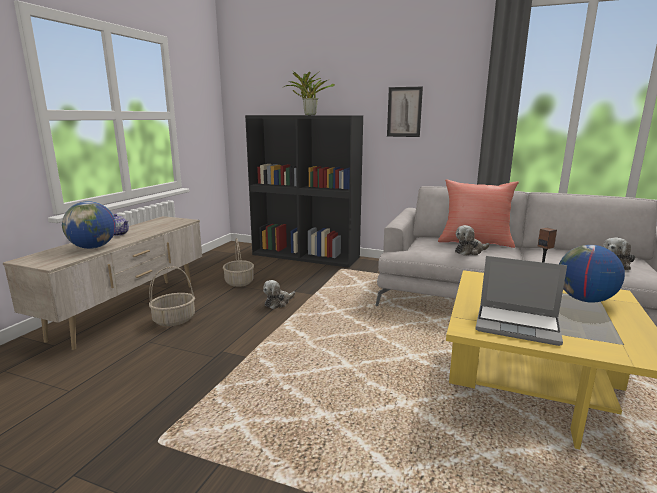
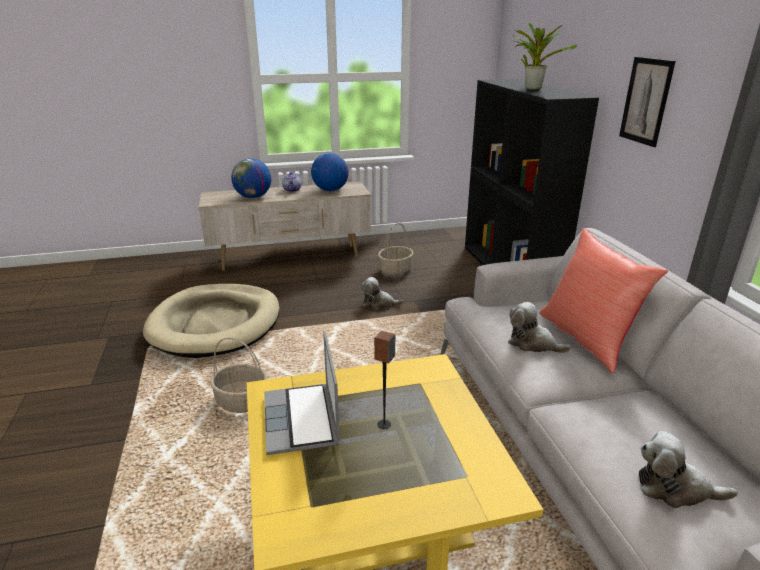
camera: 55 degrees right, 10 degrees up
(174, 320) = (295, 279): basket -> basket (241, 401)
(183, 383) = (216, 324): none -> beige dog bed
(584, 300) = (441, 463): globe -> globe (330, 190)

